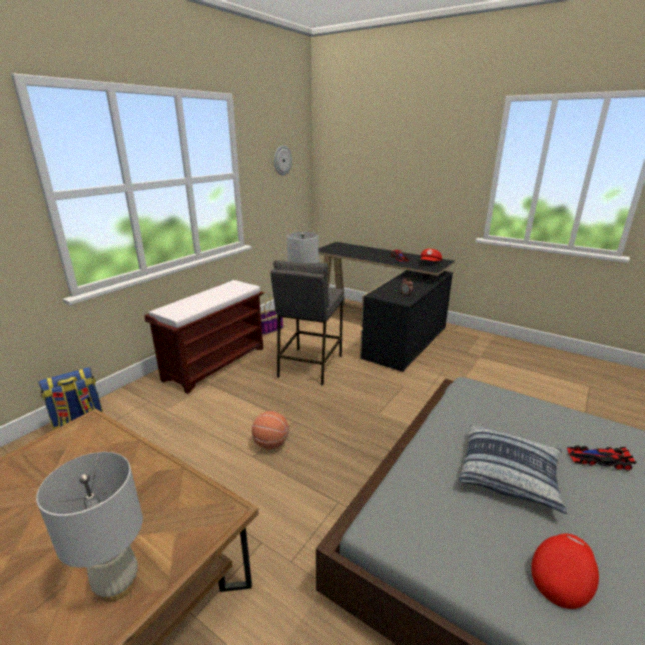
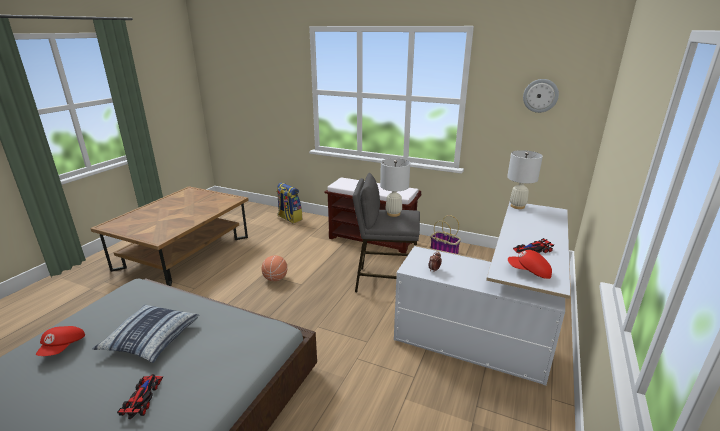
camera: 80 degrees right, 0 degrees up
(118, 583) = (134, 227): white table lamp -> white table lamp (517, 206)
(381, 329) = (495, 322): black desk -> white desk
(561, 575) = (64, 348): red cap -> red cap turned 60 degrees clockwise

